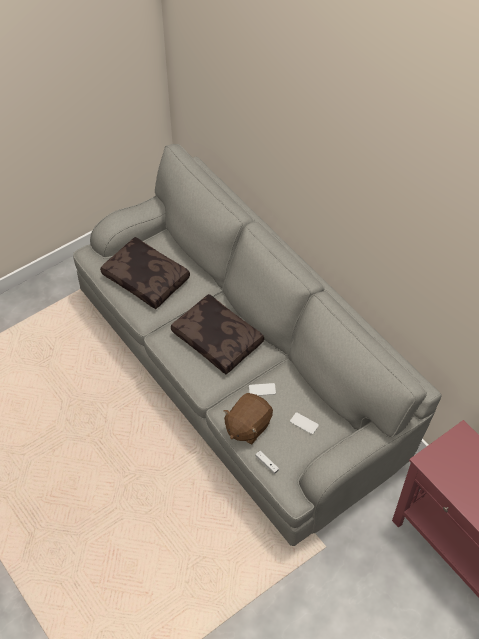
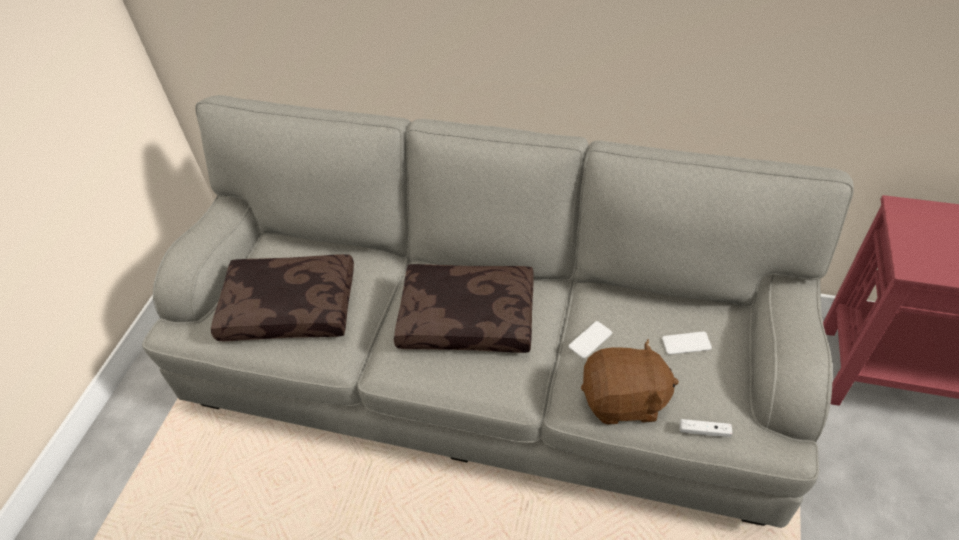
camera: 35 degrees left, 5 degrees down
(247, 426) = (624, 400): brown plush toy -> brown plush toy turned 90 degrees counterclockwise

